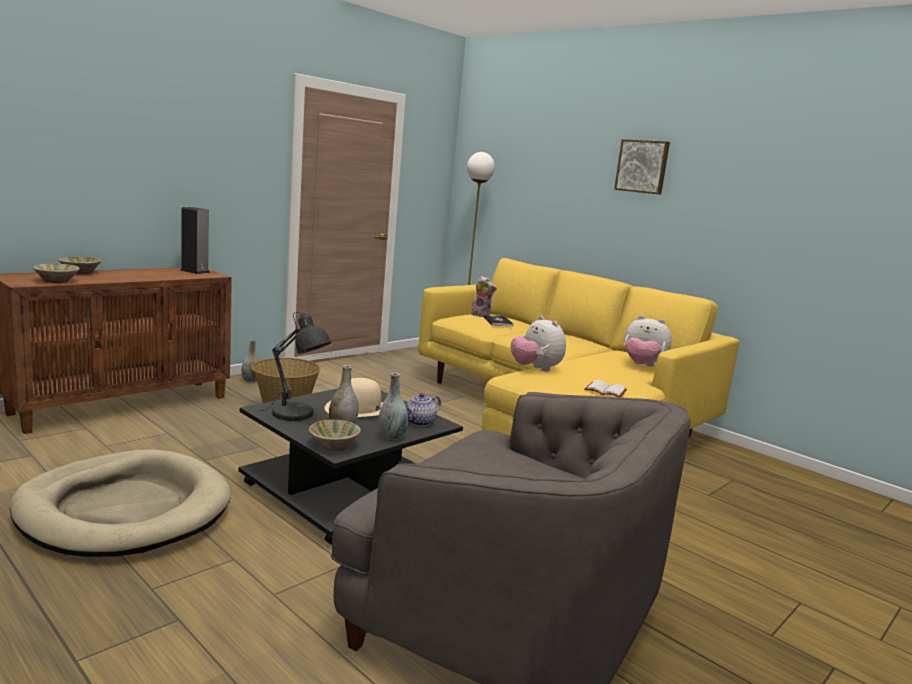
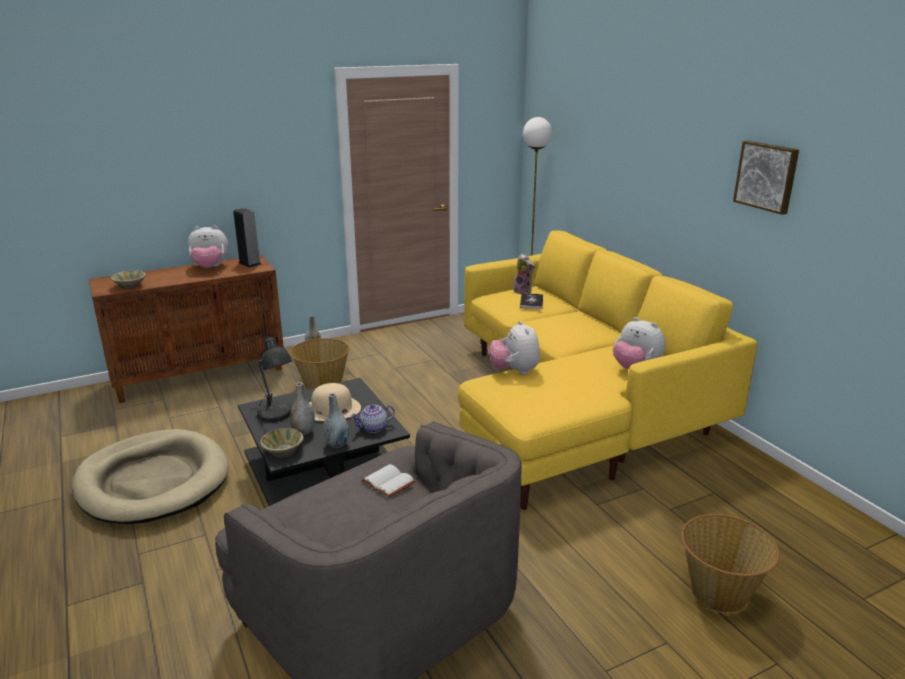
camera: 20 degrees right, 10 degrees up
(80, 272) = (156, 272): beige bowl -> none
(148, 272) = (210, 267): none -> plush toy
(604, 391) = (558, 404): white book -> white book (387, 482)
(642, 166) = (677, 142): picture -> picture (767, 176)
(806, 557) = (719, 593): none -> basket

